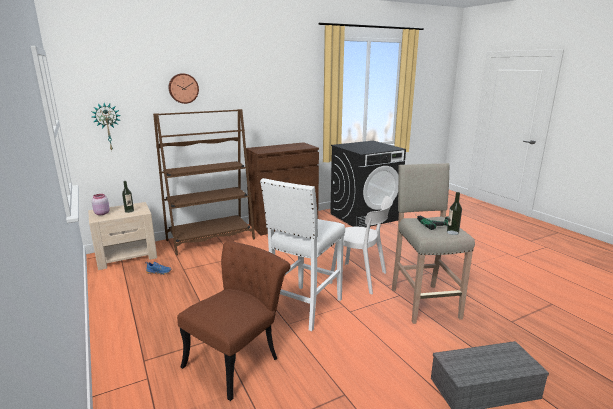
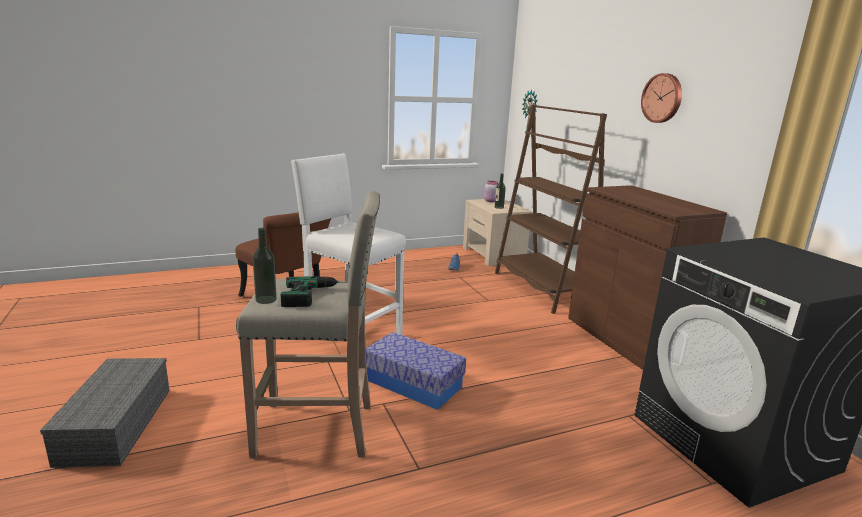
camera: 95 degrees right, 0 degrees up
(183, 88) = (590, 79): wall clock -> wall clock (663, 98)
(361, 278) = (413, 383): white chair -> storage box

